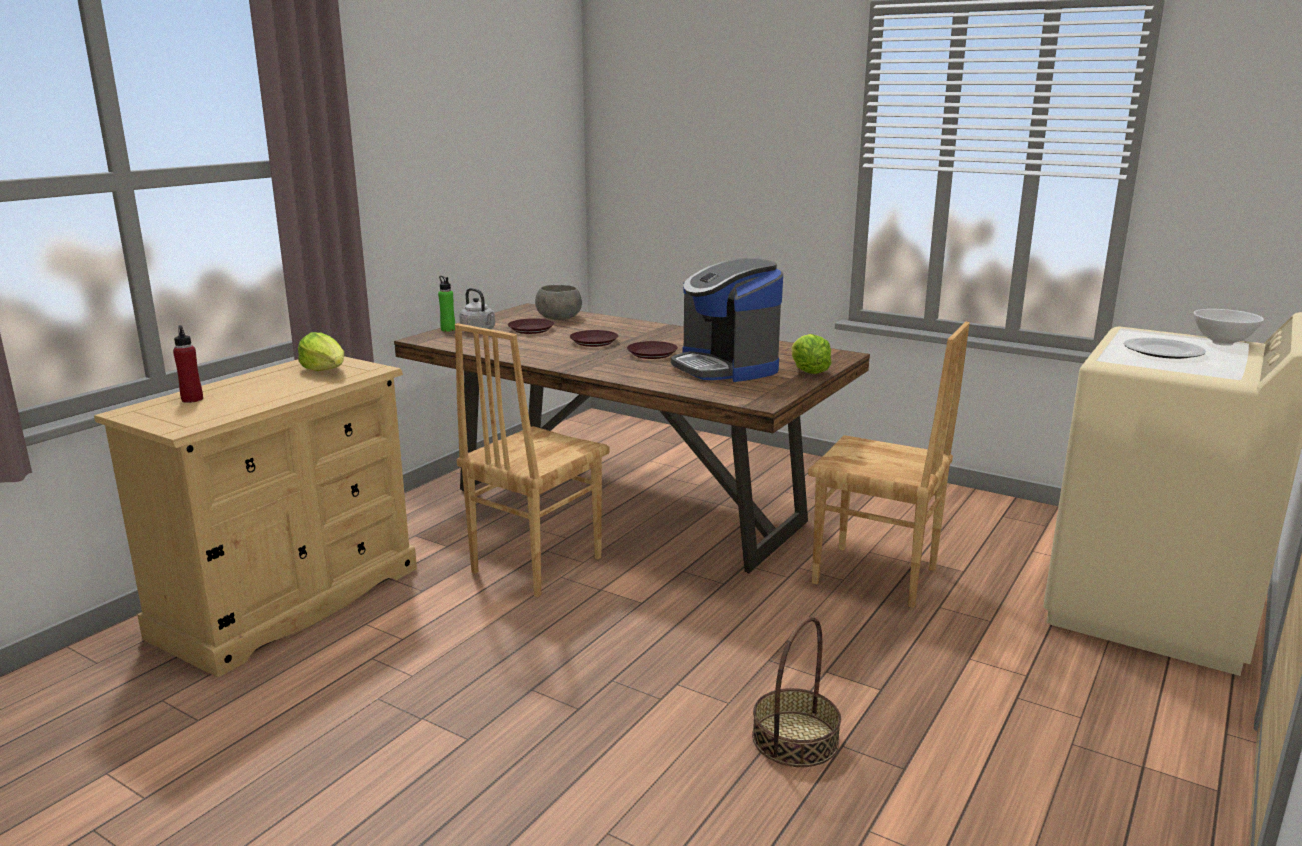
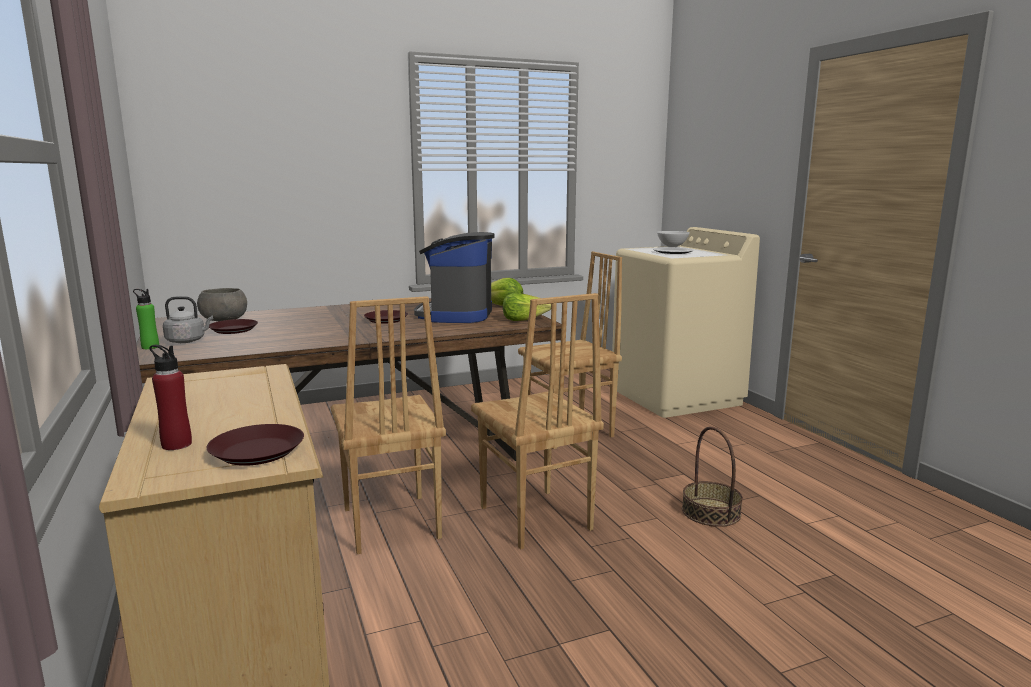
camera: 55 degrees left, 5 degrees down
(326, 370) = (222, 384): lettuce -> lettuce (524, 319)
(593, 342) = (318, 324): brown plate -> brown plate (256, 452)
(629, 629) = (533, 519): none -> brown chair
(726, 367) = (456, 314): coffee machine -> coffee machine turned 90 degrees clockwise

